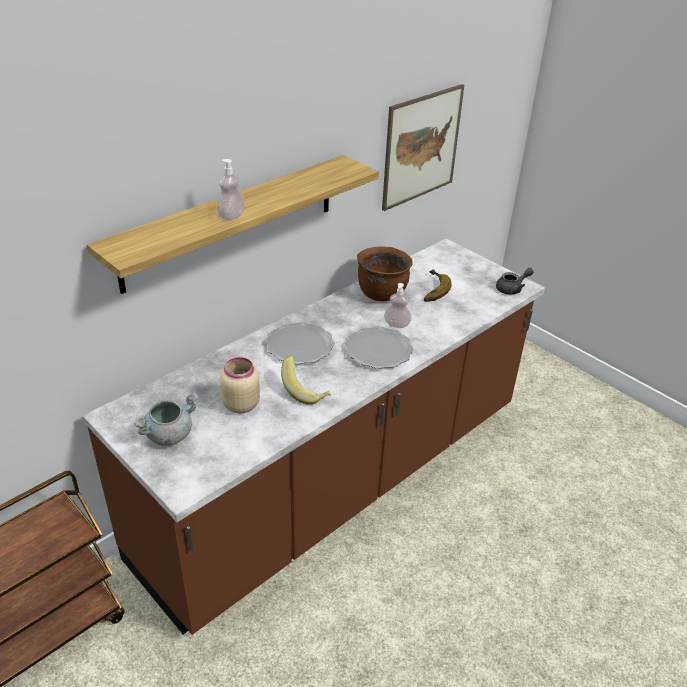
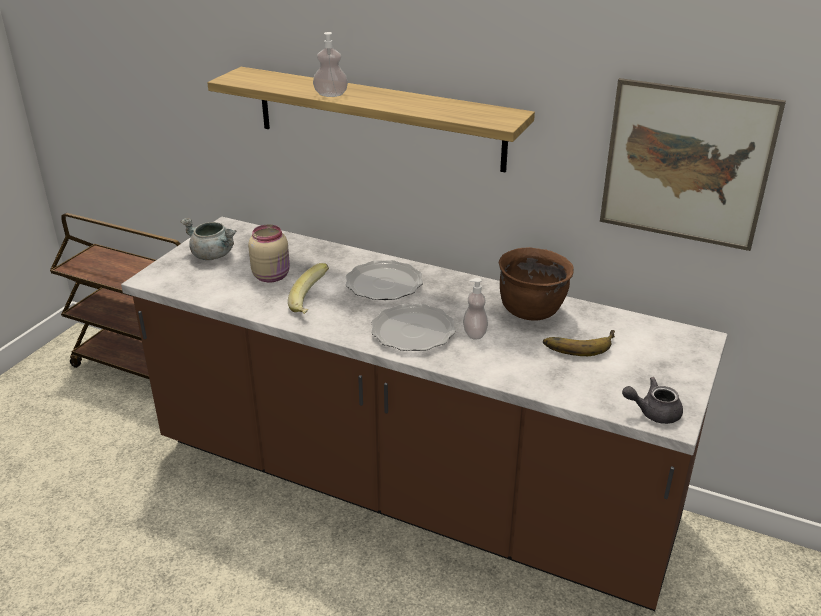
camera: 70 degrees right, 5 degrees down
(512, 289) = (653, 412): grey teapot -> grey teapot turned 135 degrees clockwise

